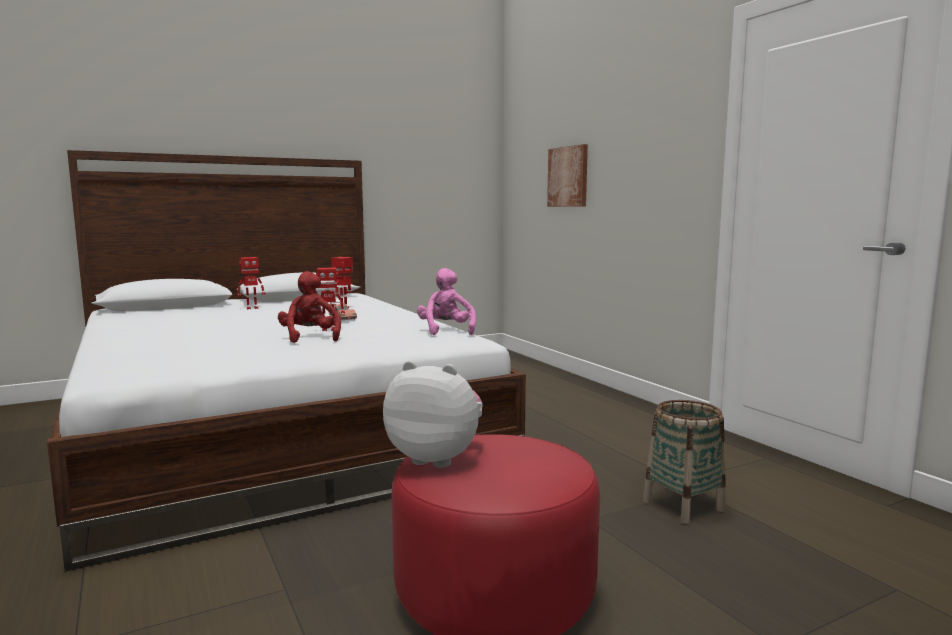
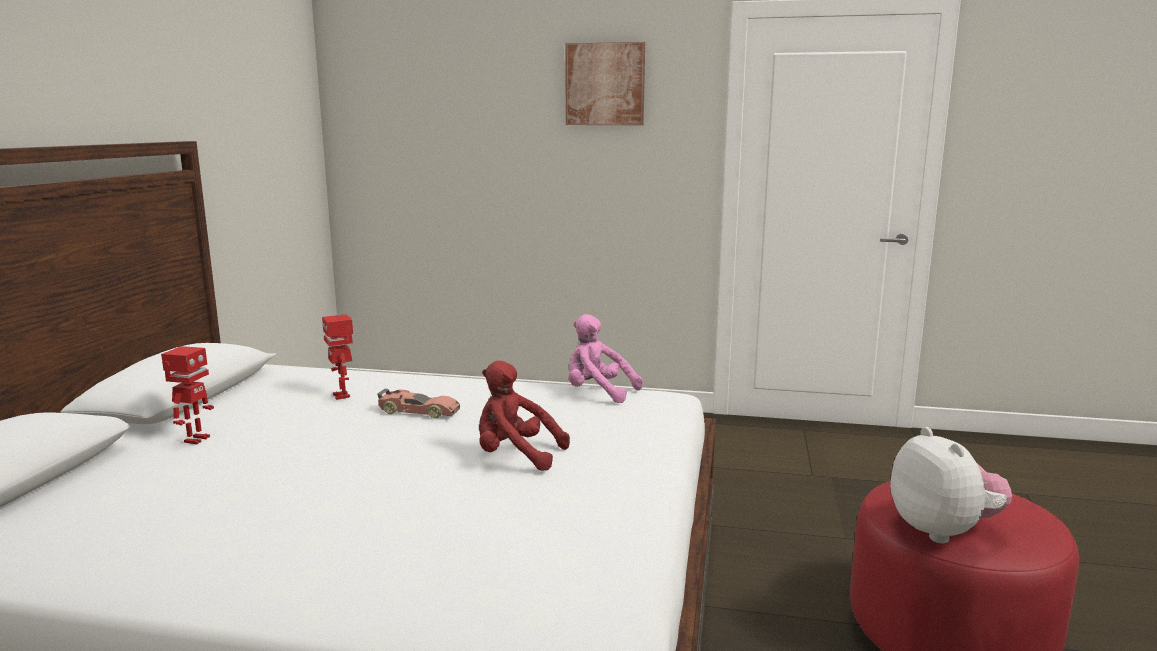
camera: 50 degrees left, 5 degrees up
(329, 329) = (477, 436): toy robot -> none
(436, 458) = (943, 531): plush toy -> plush toy turned 105 degrees clockwise
(568, 177) = (476, 158): picture -> picture (605, 84)
(683, 506) = (857, 494): basket -> none

